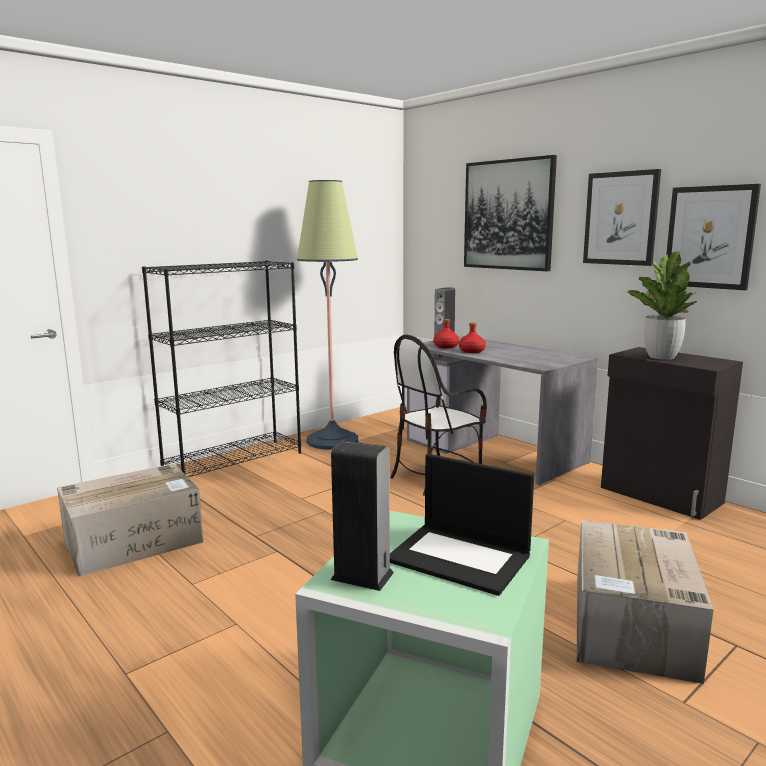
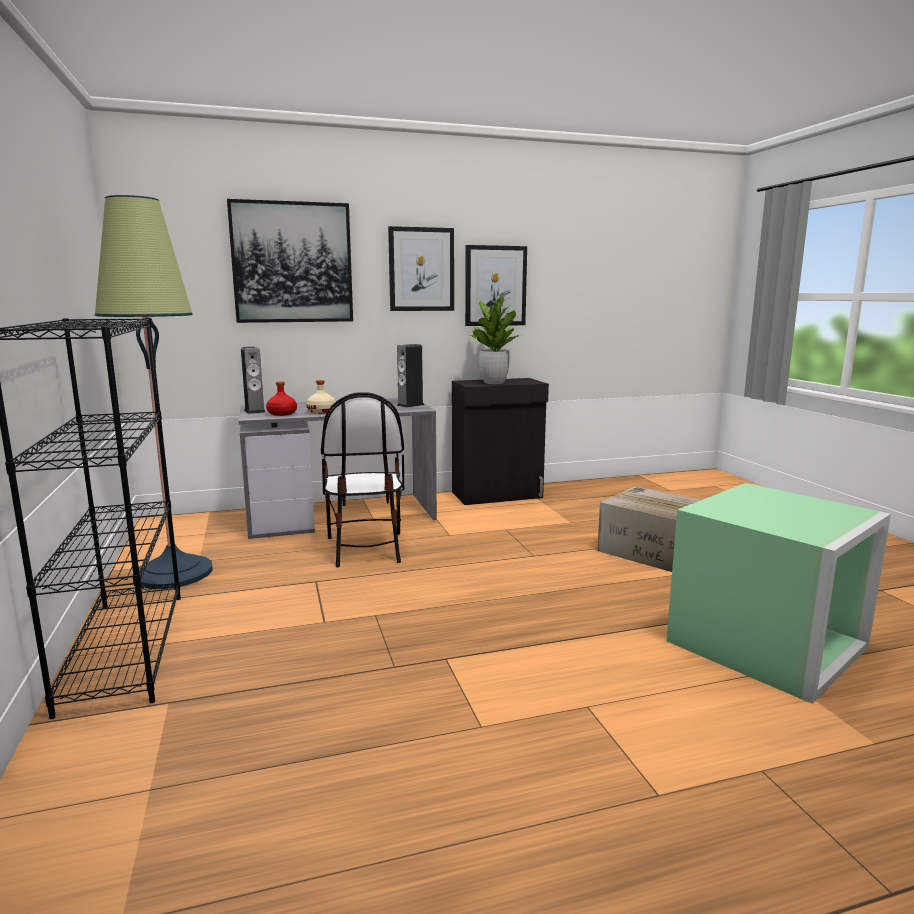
camera: 65 degrees left, 0 degrees up
(135, 540) = (306, 766): cardboard box -> none
(362, 576) = (803, 529): speaker -> speaker (410, 405)
(461, 558) = (774, 503): laptop -> none
(472, 351) = (322, 411): red bottle -> beige bottle

